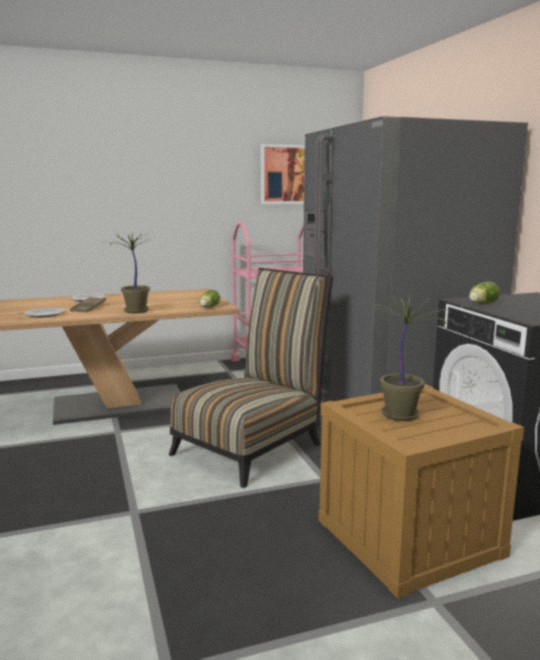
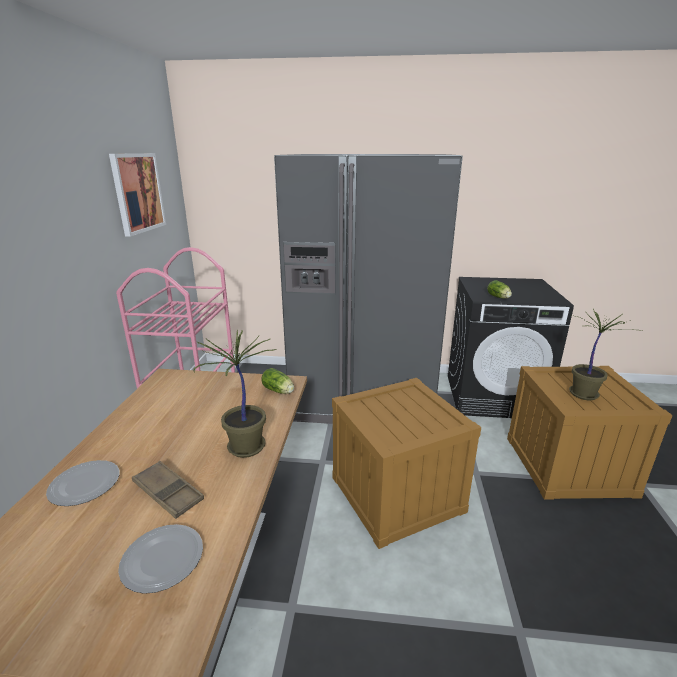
camera: 65 degrees left, 10 degrees up
(253, 446) = (396, 493): chair -> crate

